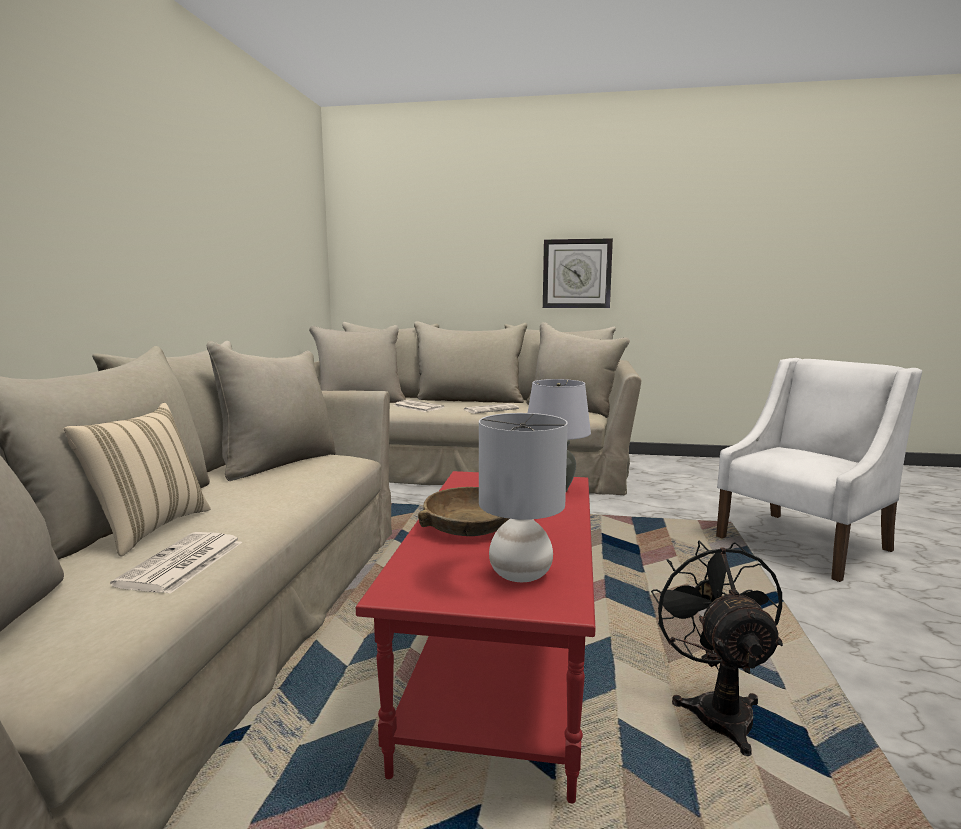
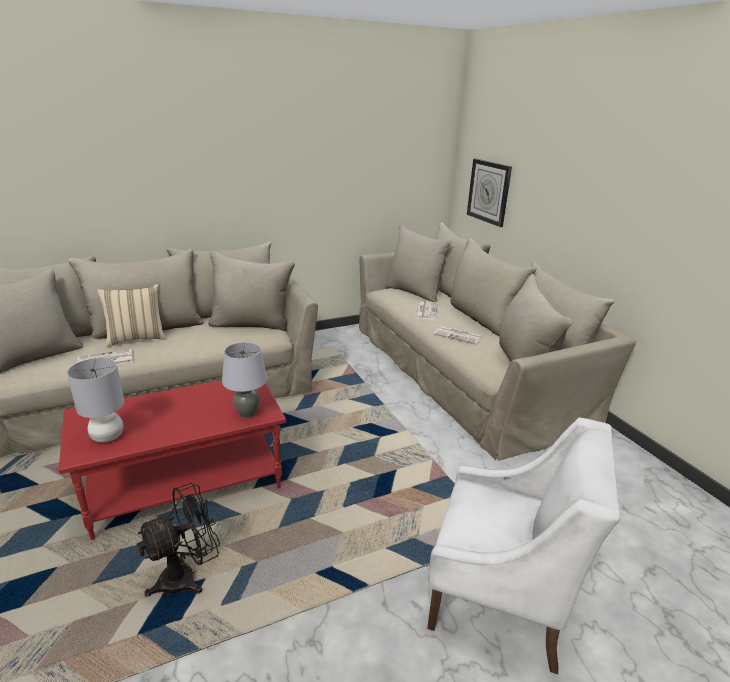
camera: 55 degrees right, 15 degrees up
(469, 525) = (166, 405): brown bowl -> none
(577, 274) = (617, 227): wall clock -> wall clock (489, 192)

